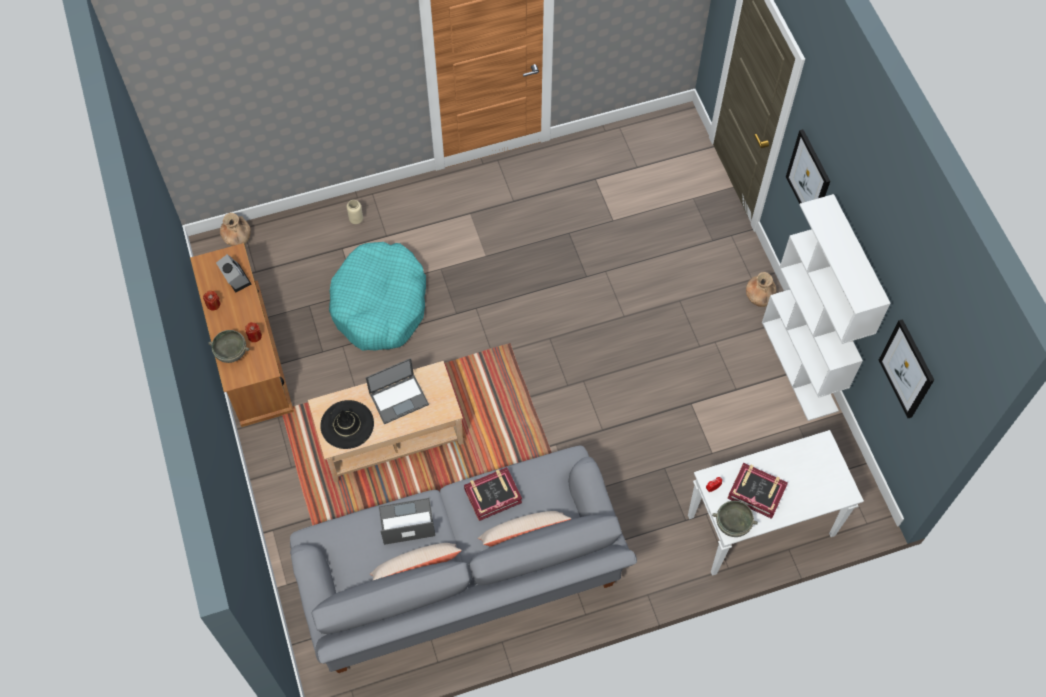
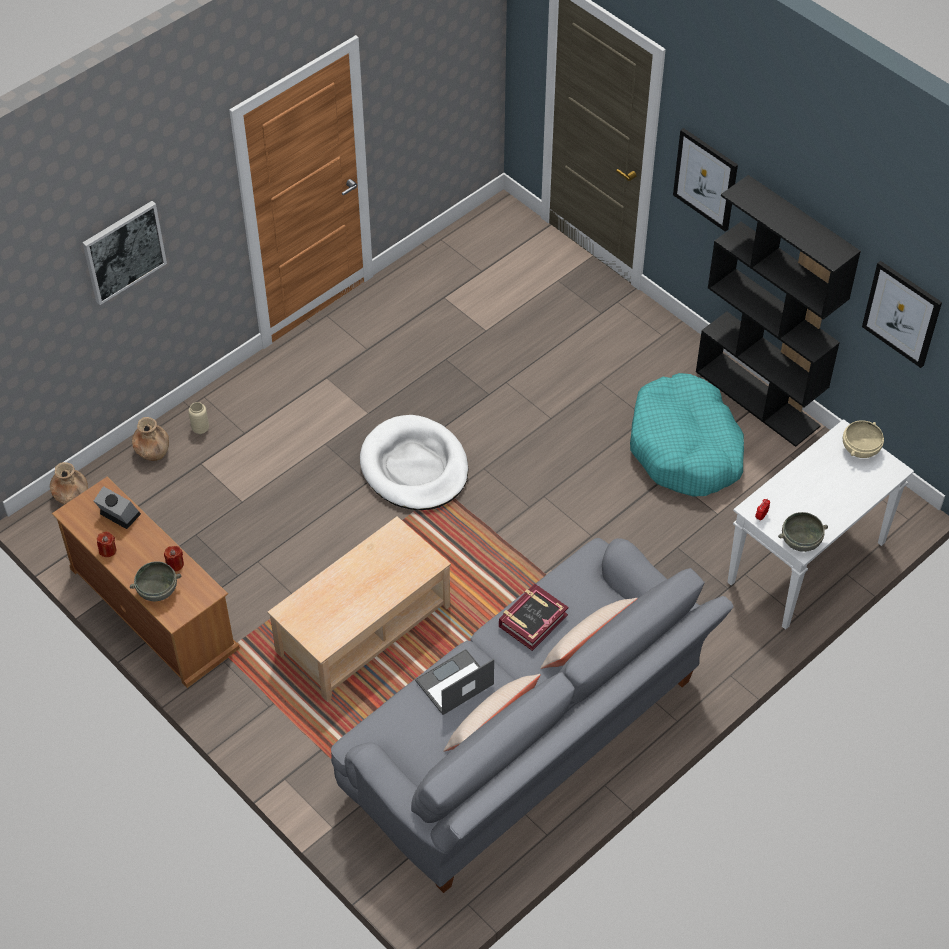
camera: 25 degrees left, 10 degrees down
(303, 75) = (123, 251): none -> picture
(347, 425) = (327, 619): black hat -> none
(380, 304) = (277, 504): turquoise dog bed -> turquoise dog bed (685, 448)
(399, 398) = (370, 571): laptop -> none
(497, 316) = (414, 467): none -> white dog bed
(756, 492) = (806, 503): book -> none
(759, 297) = (679, 350): brown vase -> brown vase (153, 452)
(800, 366) = (758, 399): white bookcase -> black bookcase
(828, 462) = (860, 448): none -> beige bowl

